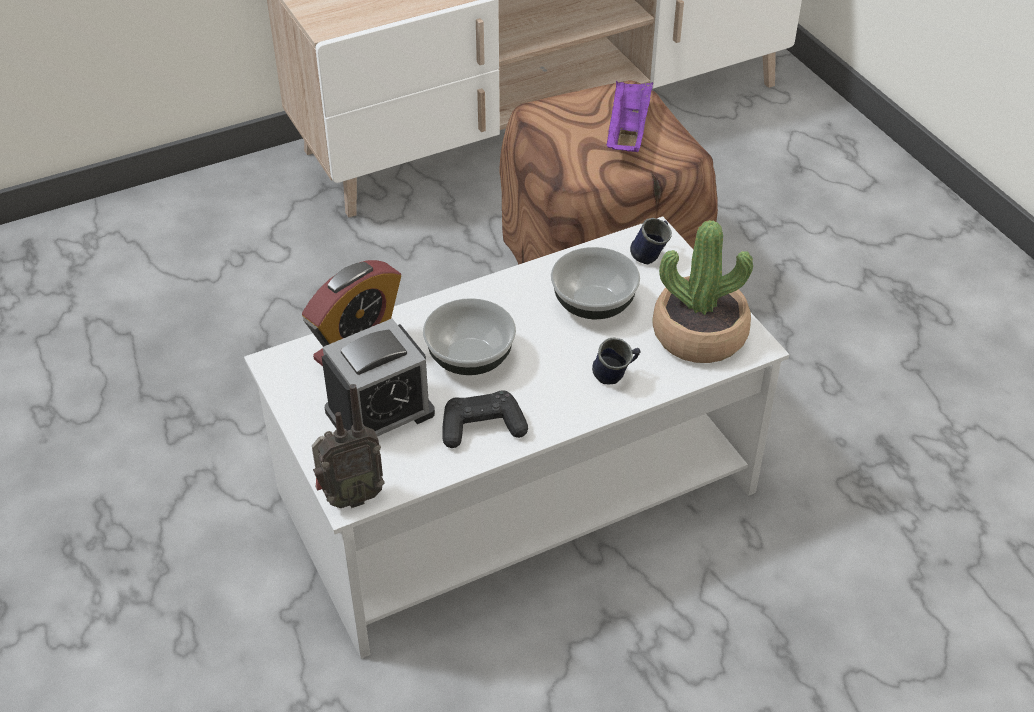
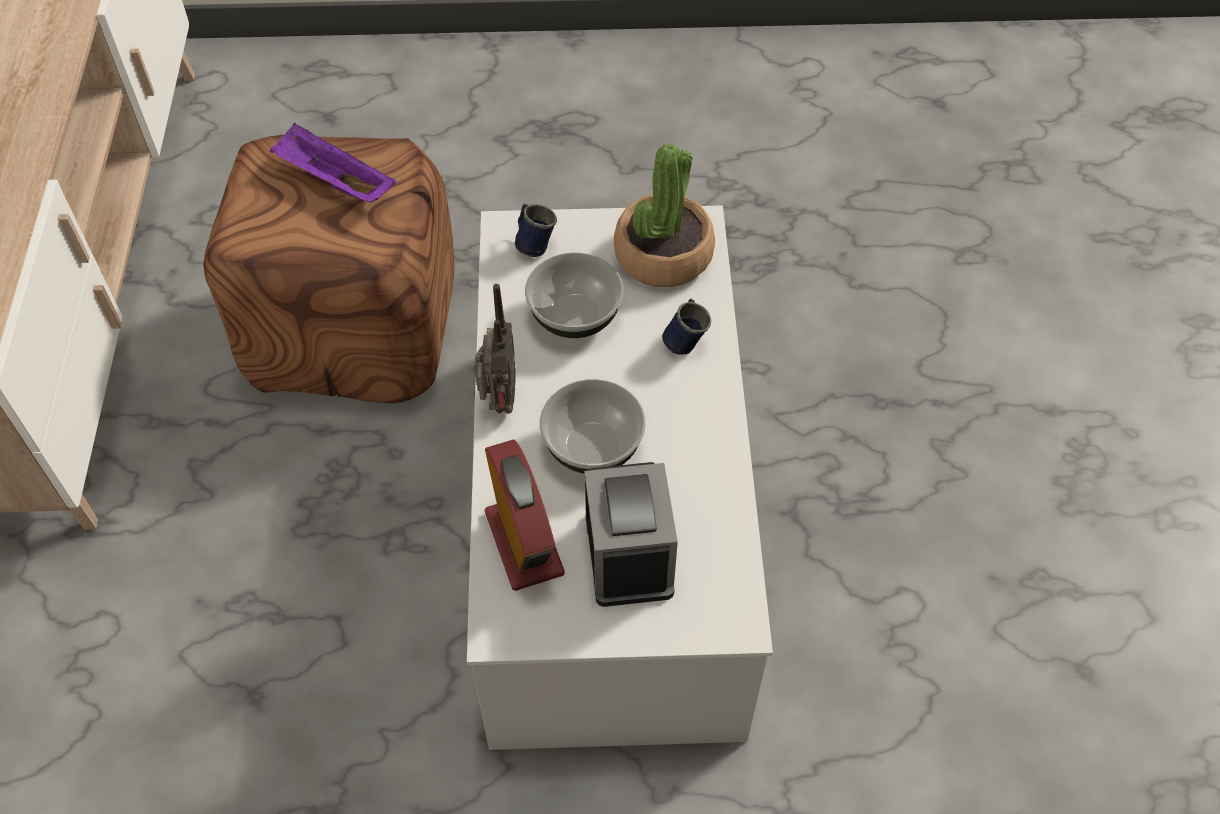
camera: 65 degrees left, 10 degrees up
(349, 497) = (736, 622): radio -> radio (499, 402)
(482, 427) = (696, 472): black game controller -> none

